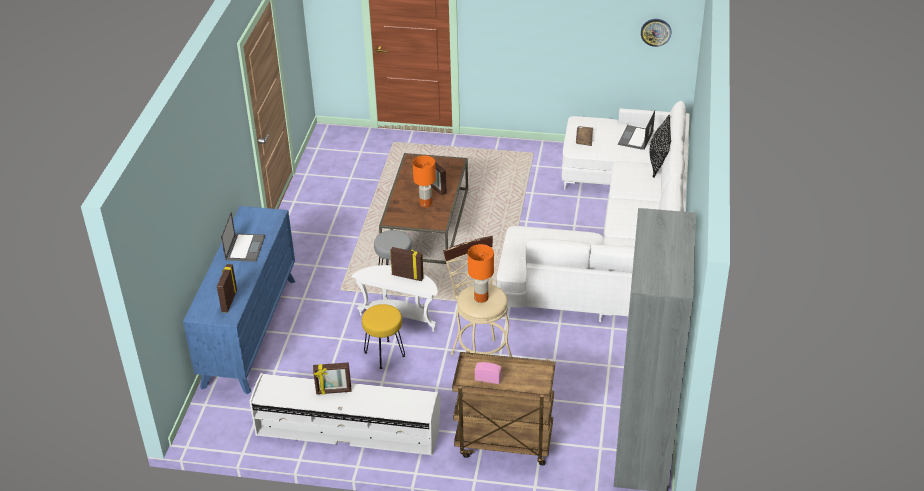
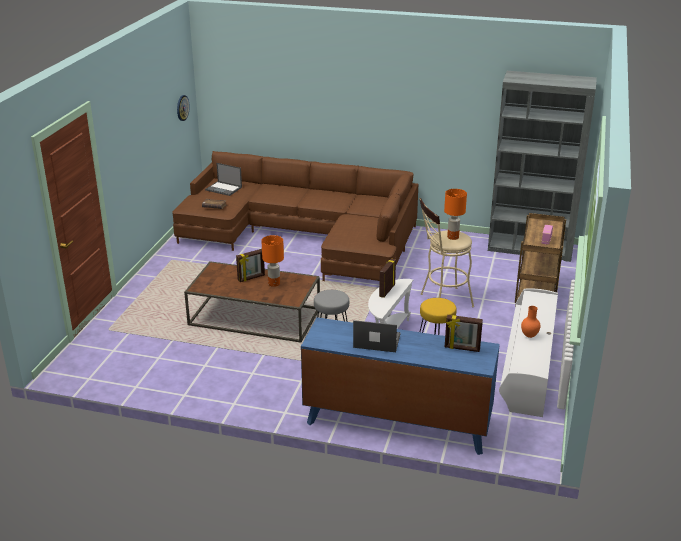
camera: 85 degrees left, 10 degrees down
(333, 391) = (529, 335): picture frame -> orange vase
(615, 237) = (306, 237): white sofa -> brown sofa
(659, 159) = (257, 184): black pillow -> none

